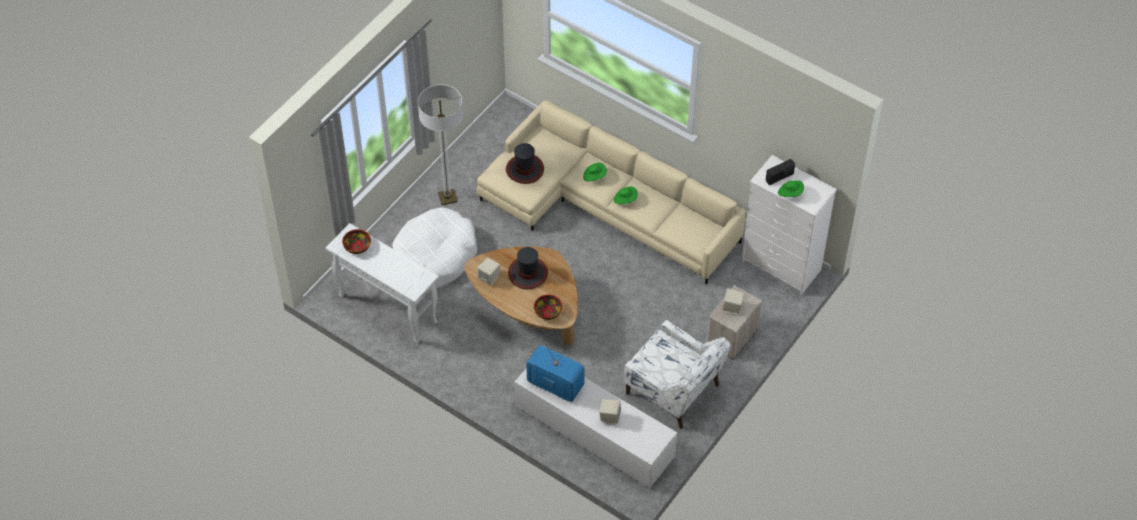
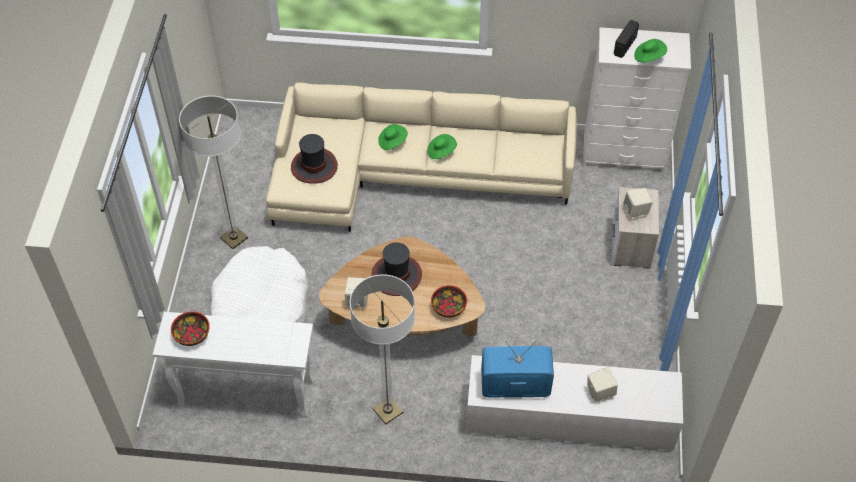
camera: 30 degrees left, 0 degrees up
(473, 366) = (388, 411): none -> floor lamp
(674, 390) = (617, 330): white armchair -> none

